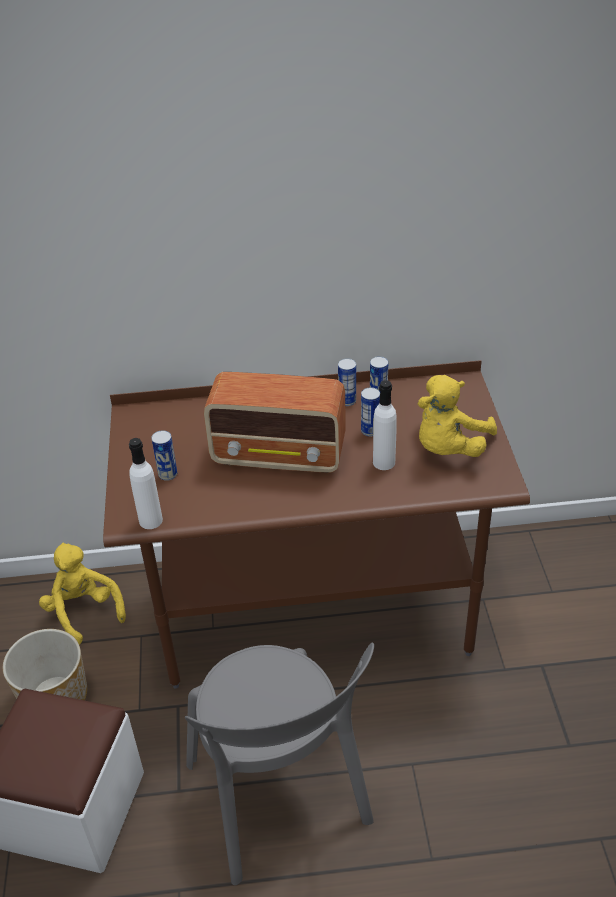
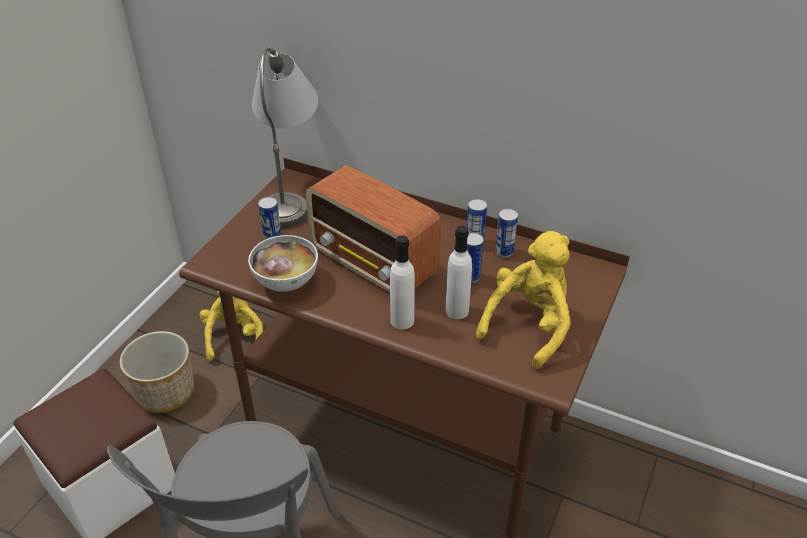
camera: 30 degrees right, 0 degrees up
(142, 426) = (290, 193): none -> grey table lamp
(150, 520) = (225, 271): white bottle -> white bottle (402, 320)
(217, 504) = (286, 282): none -> bowl
(448, 448) = (529, 325): yellow plush toy -> yellow plush toy turned 150 degrees clockwise

